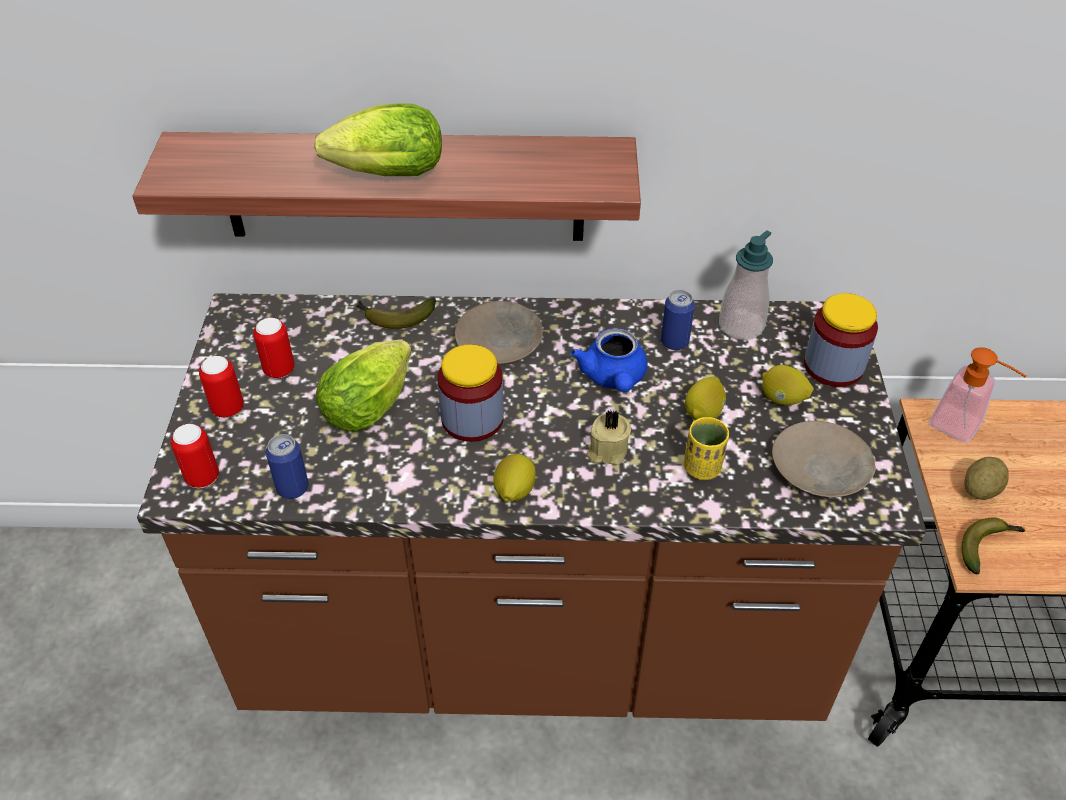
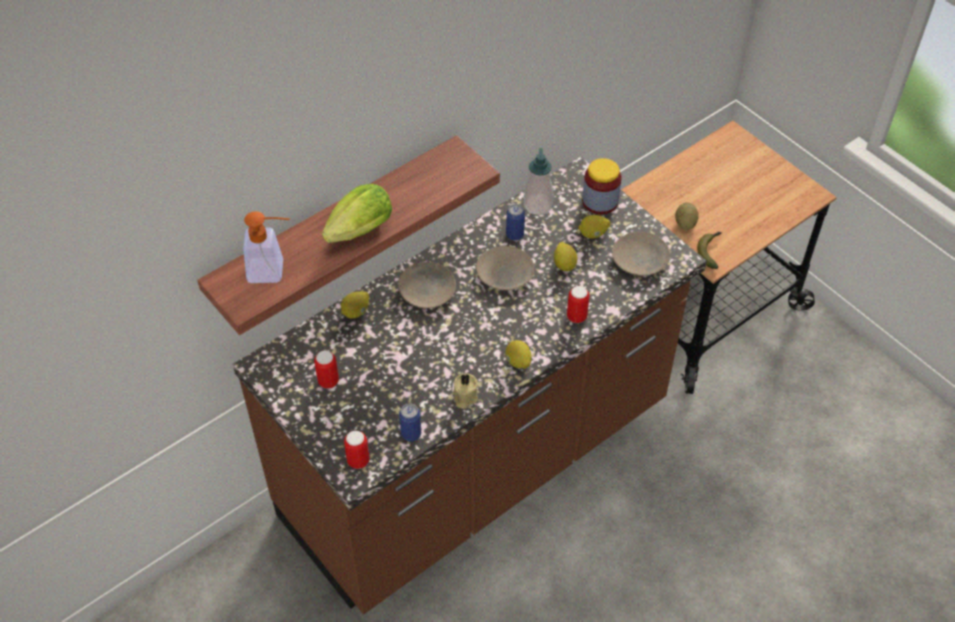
camera: 40 degrees left, 5 degrees up
(228, 409) = (326, 419): can -> can (576, 316)
(372, 403) = (400, 365): lettuce -> none
(394, 317) = (356, 312): banana -> lemon
(472, 419) = (459, 340): jar -> none
(606, 451) = (539, 313): beige candle -> beige candle (464, 397)
(613, 378) = (505, 274): blue teapot -> beige plate
(702, 468) = (590, 293): yellow cup -> none
(964, 428) = (653, 194): soap dispenser -> soap dispenser (273, 271)

